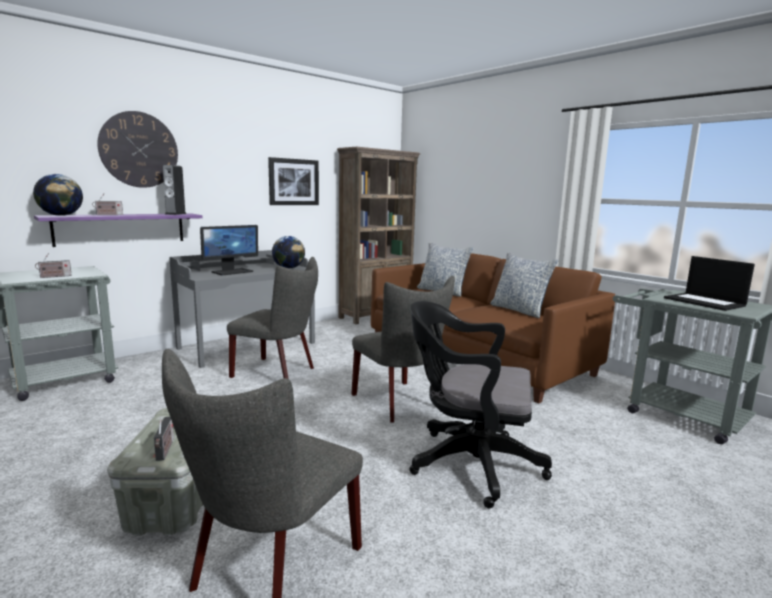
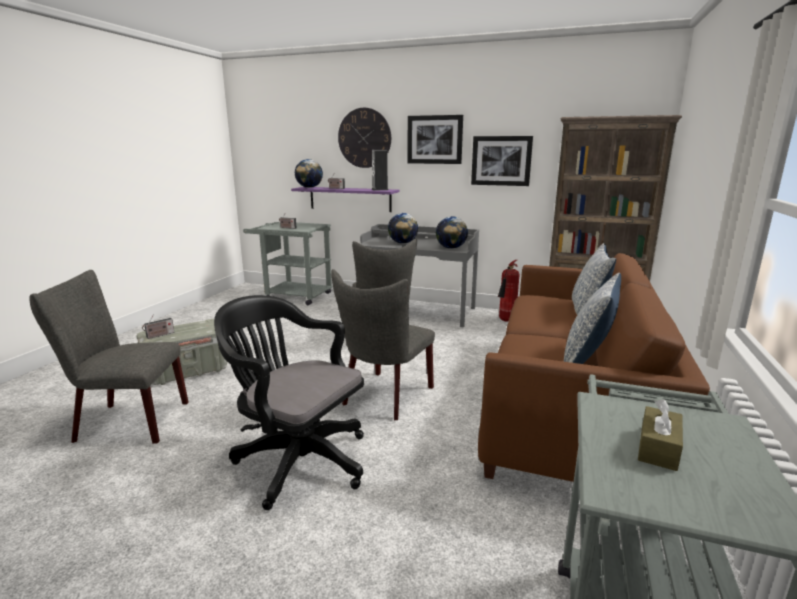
camera: 60 degrees right, 5 degrees up
(229, 158) = (434, 139): none -> picture
(232, 271) = (403, 243): monitor -> globe
(328, 329) = (506, 321): none -> fire extinguisher
(468, 463) = (297, 460): black office chair -> black office chair turned 45 degrees counterclockwise
(705, 302) = (658, 448): laptop -> brown tissue box

